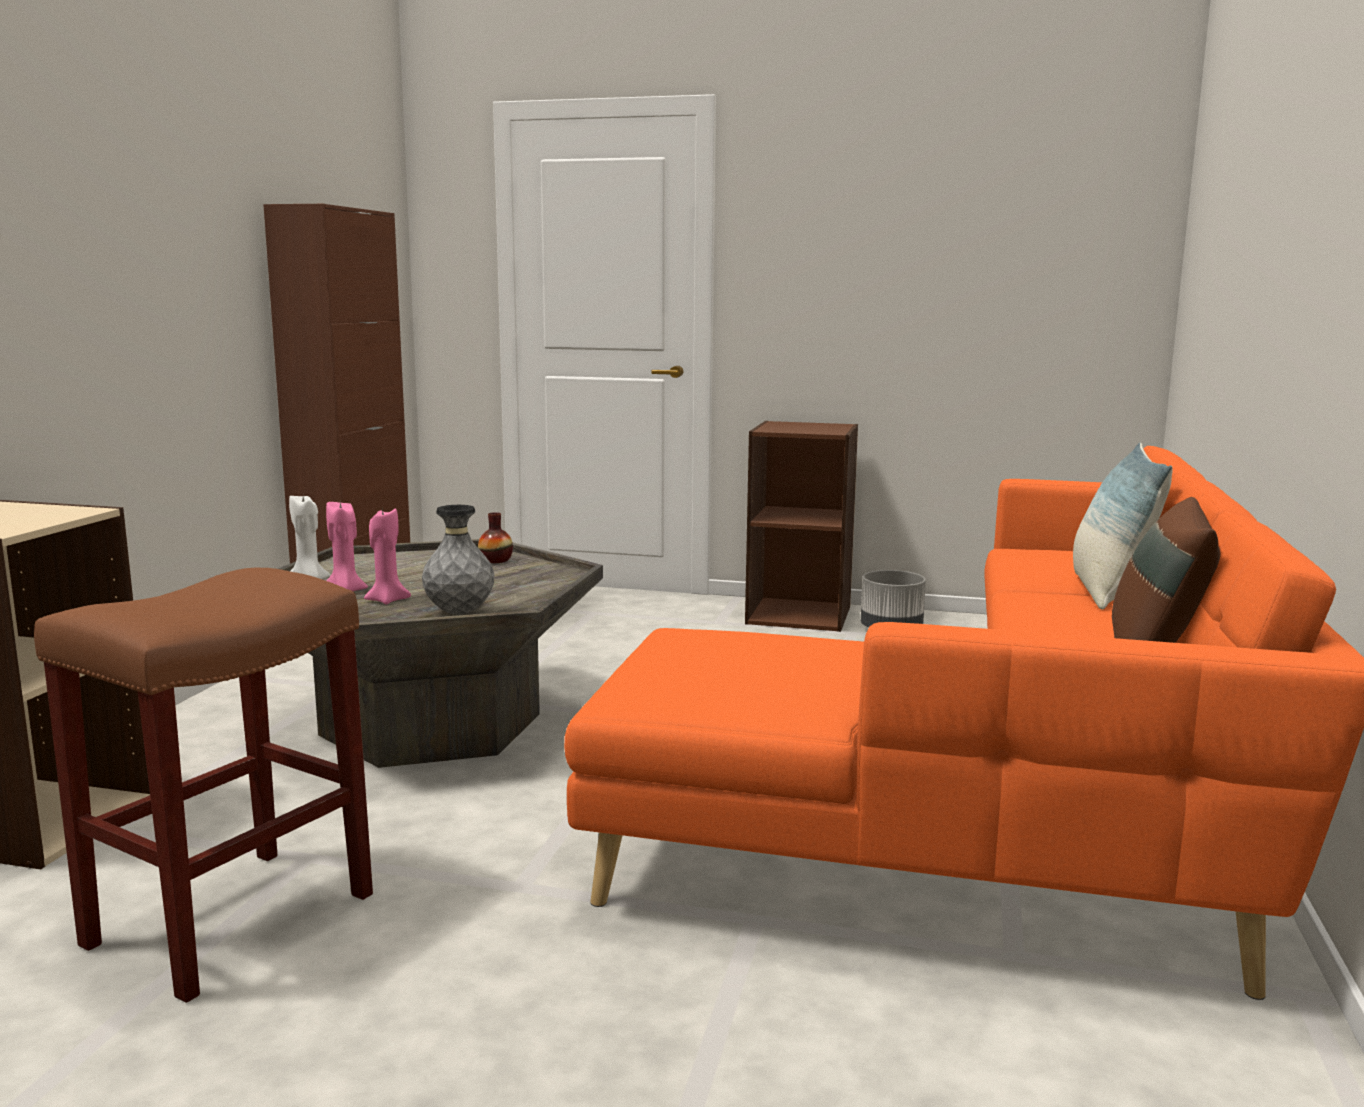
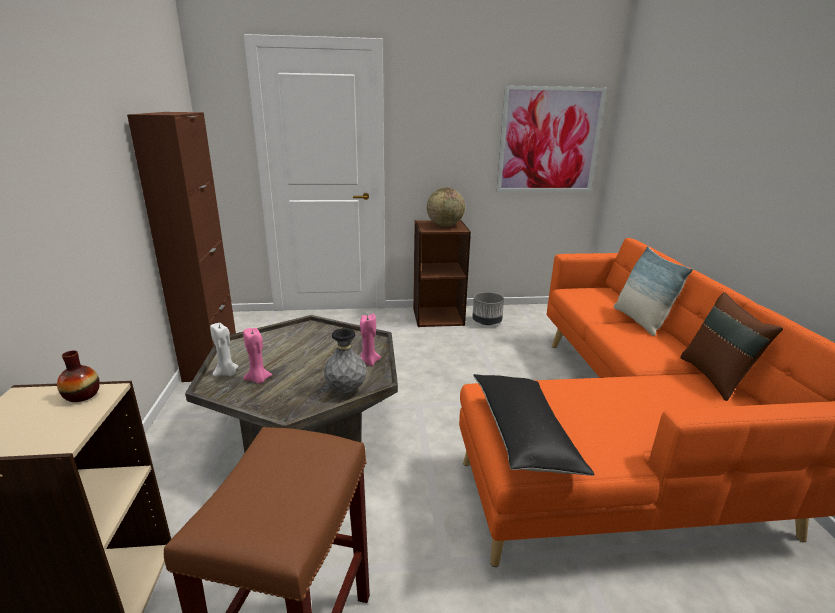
camera: 20 degrees left, 10 degrees up
(387, 600) = (292, 384): pink candle -> pink candle (368, 362)
(496, 560) = (323, 333): vase -> vase (82, 395)
(674, 673) = (524, 434): none -> black pillow
(811, 427) = (445, 225): none -> globe
(1041, 269) = (549, 141): none -> picture

